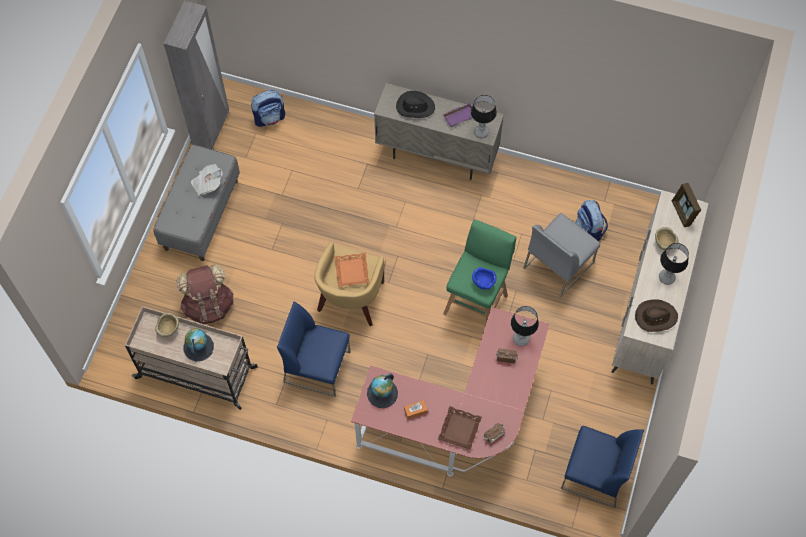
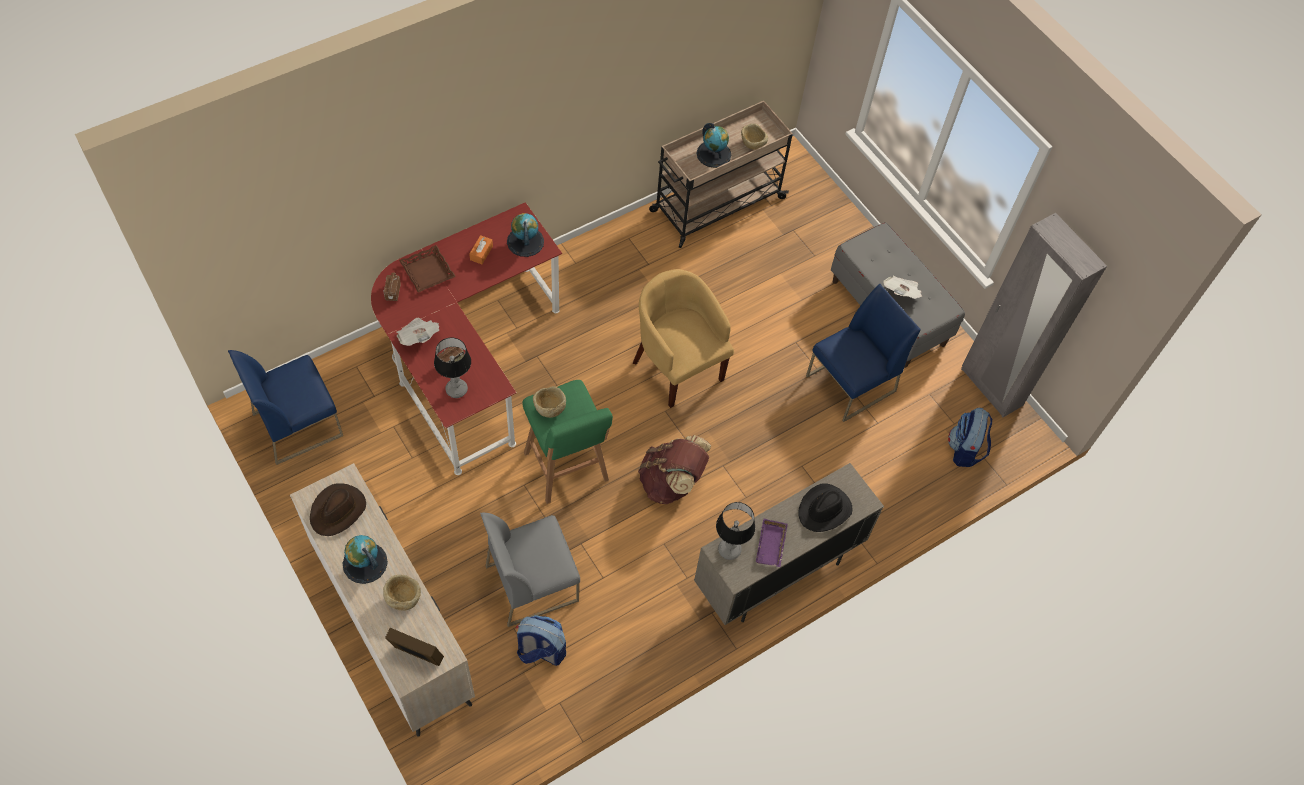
camera: 125 degrees right, 5 degrees down
(208, 305) = (778, 255): brown backpack -> brown backpack (671, 483)
(317, 366) = (633, 292): blue chair -> blue chair (850, 384)
(351, 271) = (686, 335): orange tray -> none
(483, 283) = (549, 409): blue bowl -> beige bowl
(509, 391) = (419, 337): none -> newspaper
(558, 264) = (532, 582): grey chair -> grey chair turned 105 degrees counterclockwise
(667, 278) = (365, 563): table lamp -> globe

